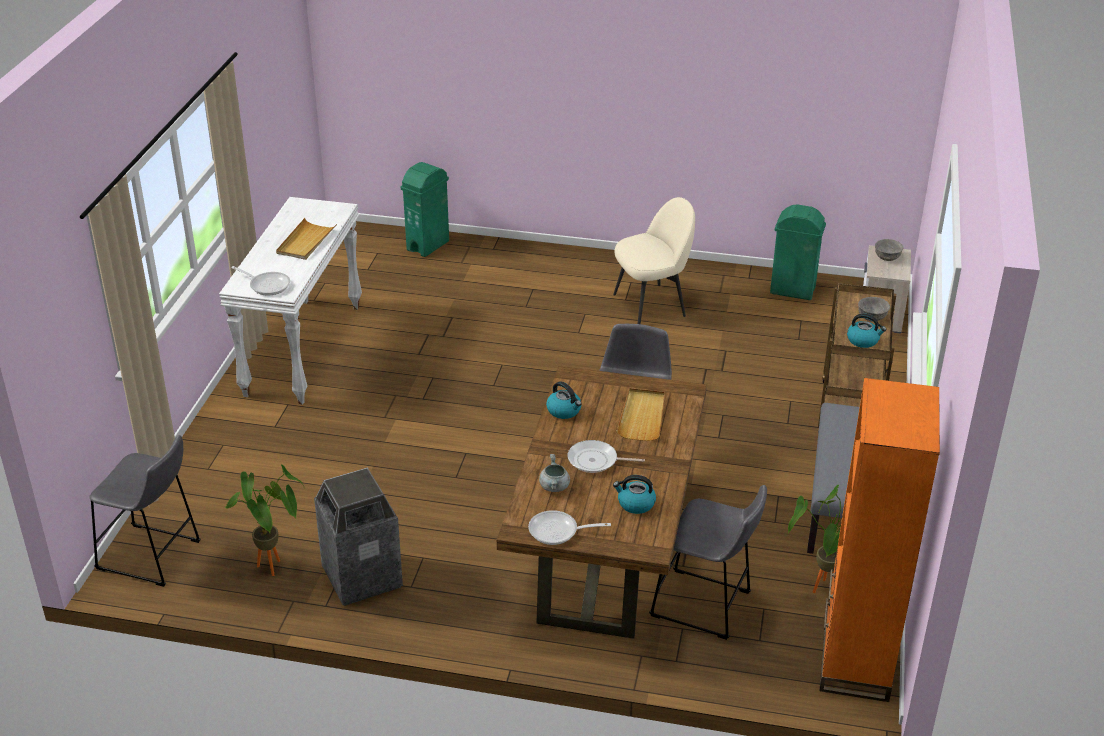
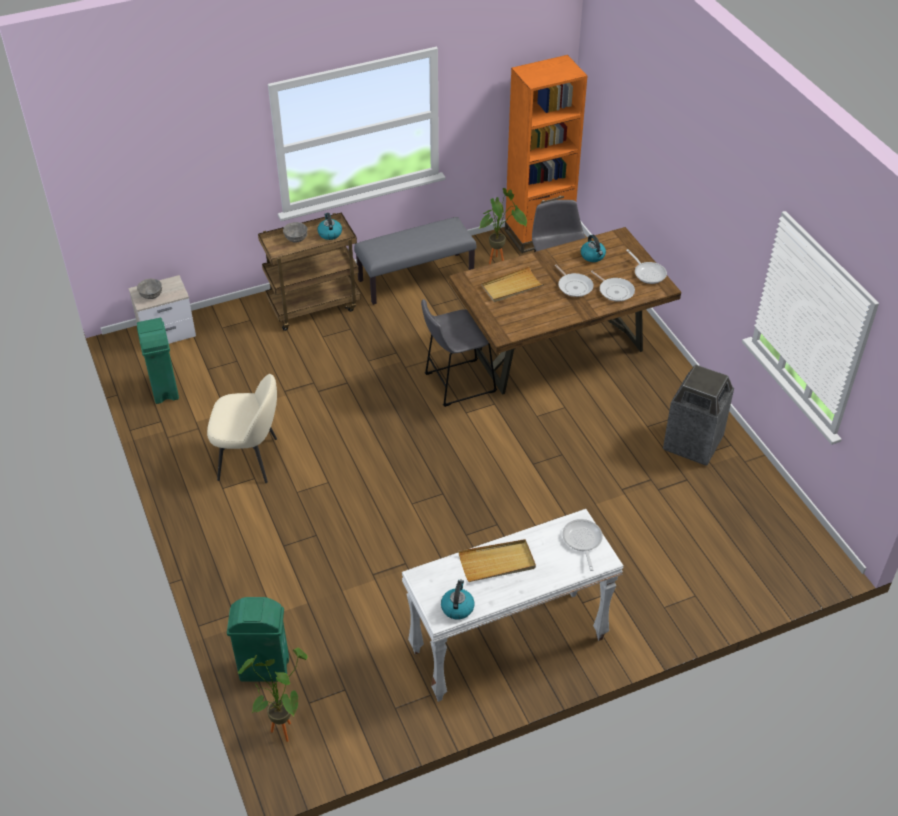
camera: 125 degrees left, 10 degrees up
(153, 557) = (795, 557): grey stool -> none
(275, 569) = (733, 487): potted plant -> potted plant (282, 726)
(555, 487) = (615, 291): grey cooking pot -> frying pan
(564, 411) = (541, 320): kettle -> kettle (457, 607)
(651, 304) = (250, 459): beige chair -> beige chair turned 150 degrees clockwise

